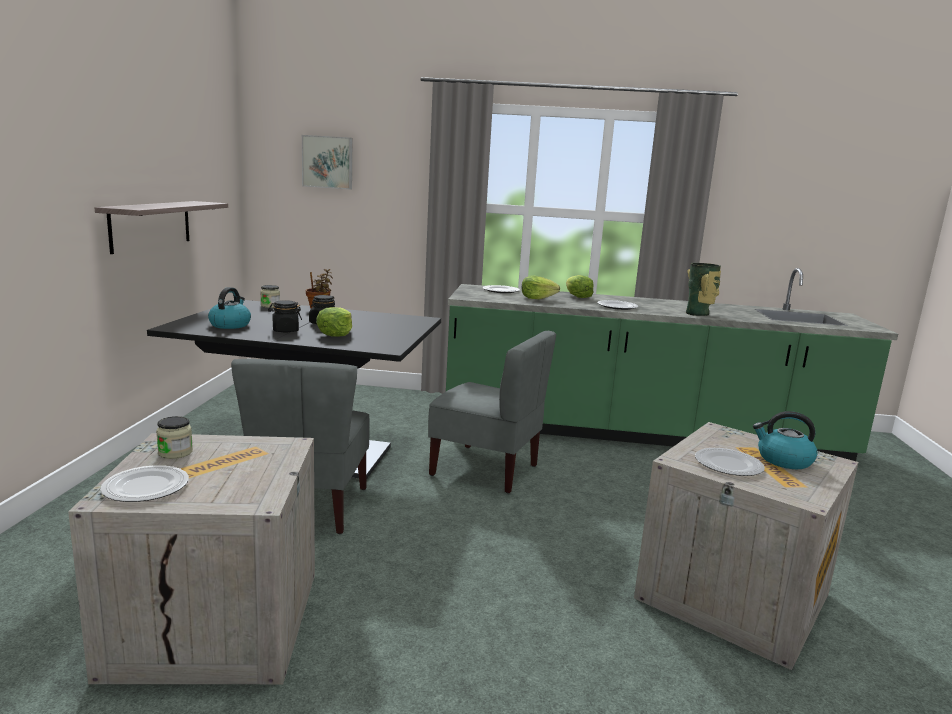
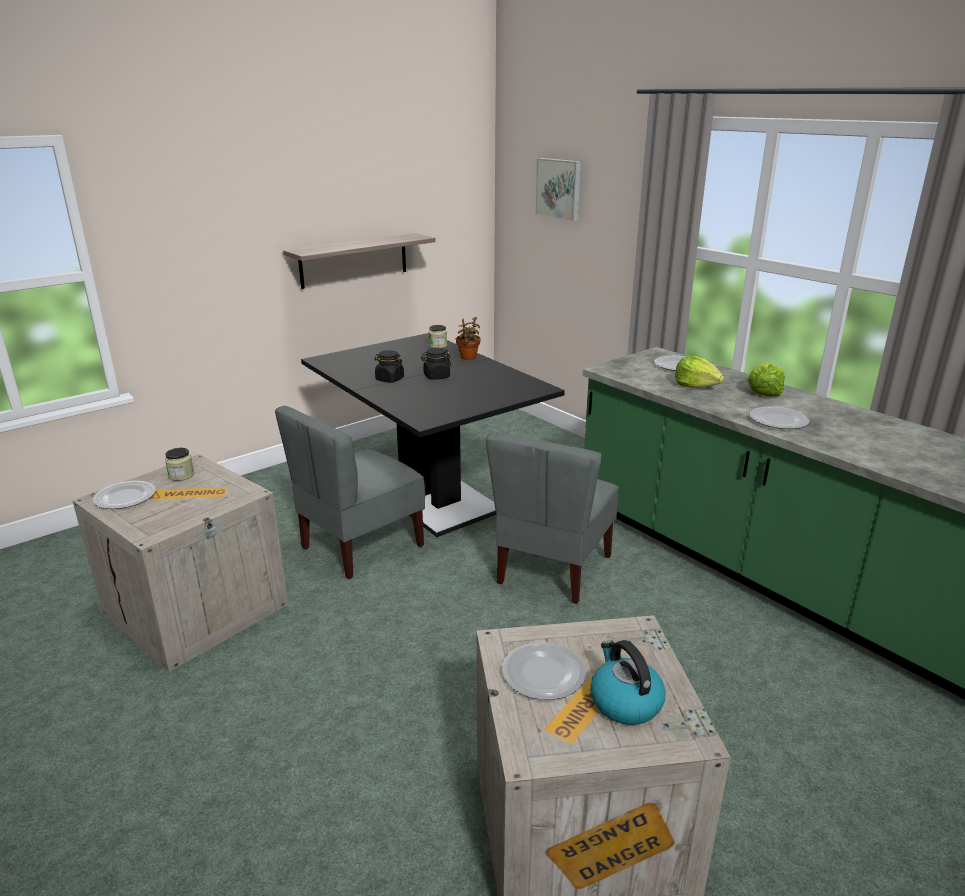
camera: 45 degrees right, 10 degrees up
(230, 325) = (363, 364): kettle -> none
(335, 334) = (420, 392): lettuce -> none
(486, 470) = (552, 569): grey chair -> grey chair turned 45 degrees clockwise
(698, 313) = (886, 459): vase -> none

